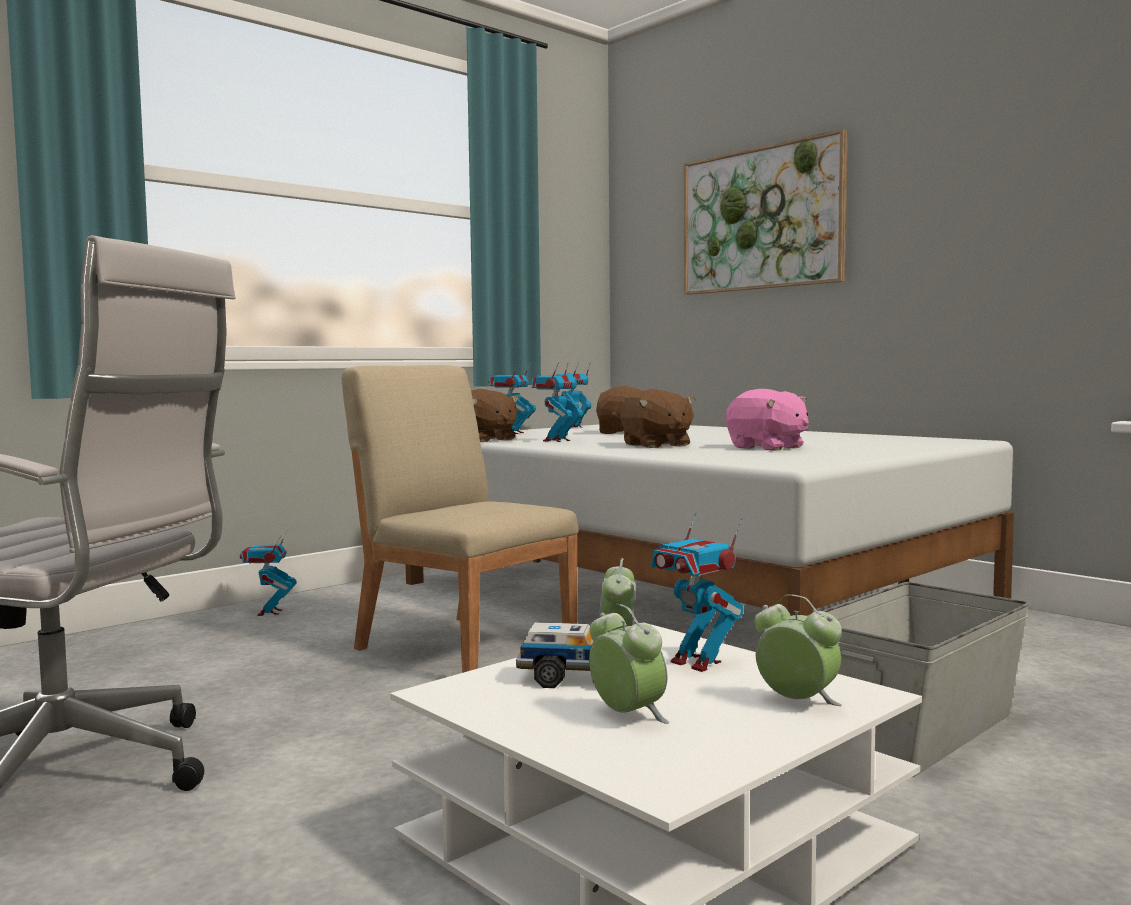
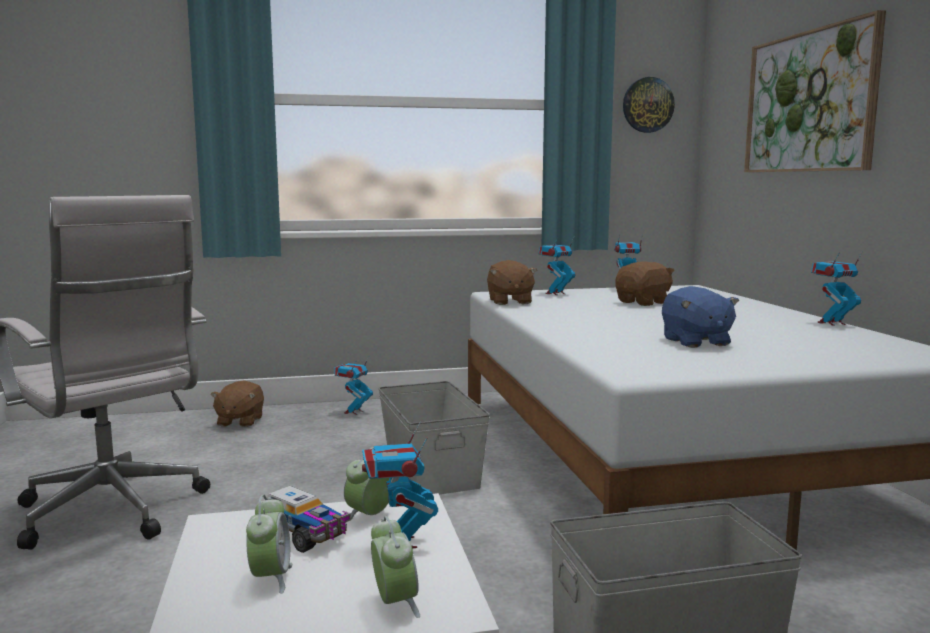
camera: 30 degrees right, 5 degrees up
(464, 646) = (432, 468): beige chair -> grey storage box
(557, 441) = (557, 309): toy robot -> toy robot (831, 323)
(562, 222) = (647, 105): none -> wall clock
(656, 445) = (612, 326): brown plush toy -> brown plush toy (239, 421)
(767, 447) = (695, 342): pink plush toy -> blue plush toy

